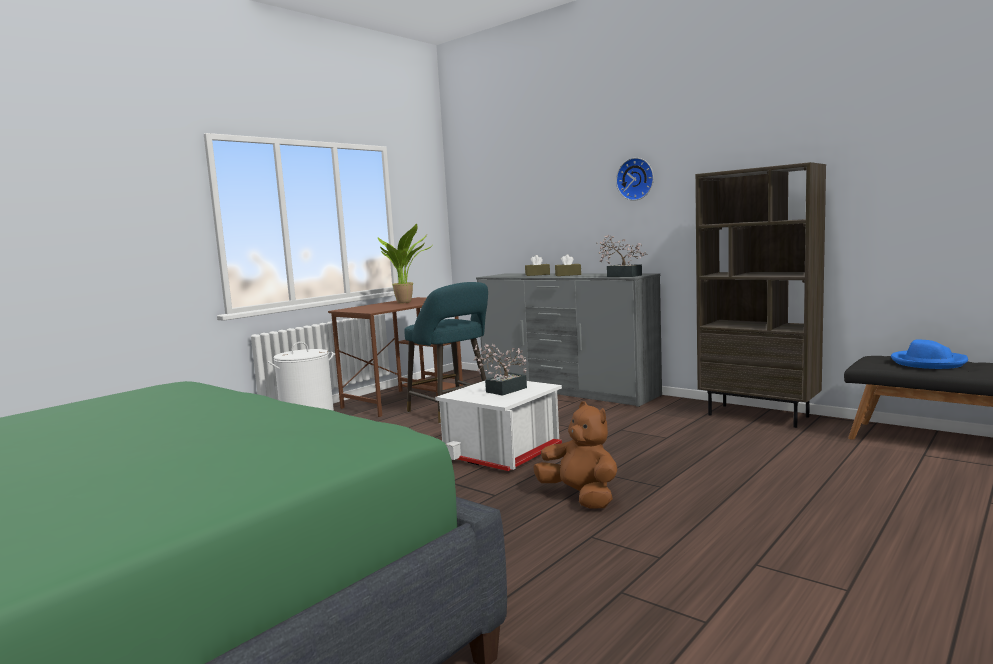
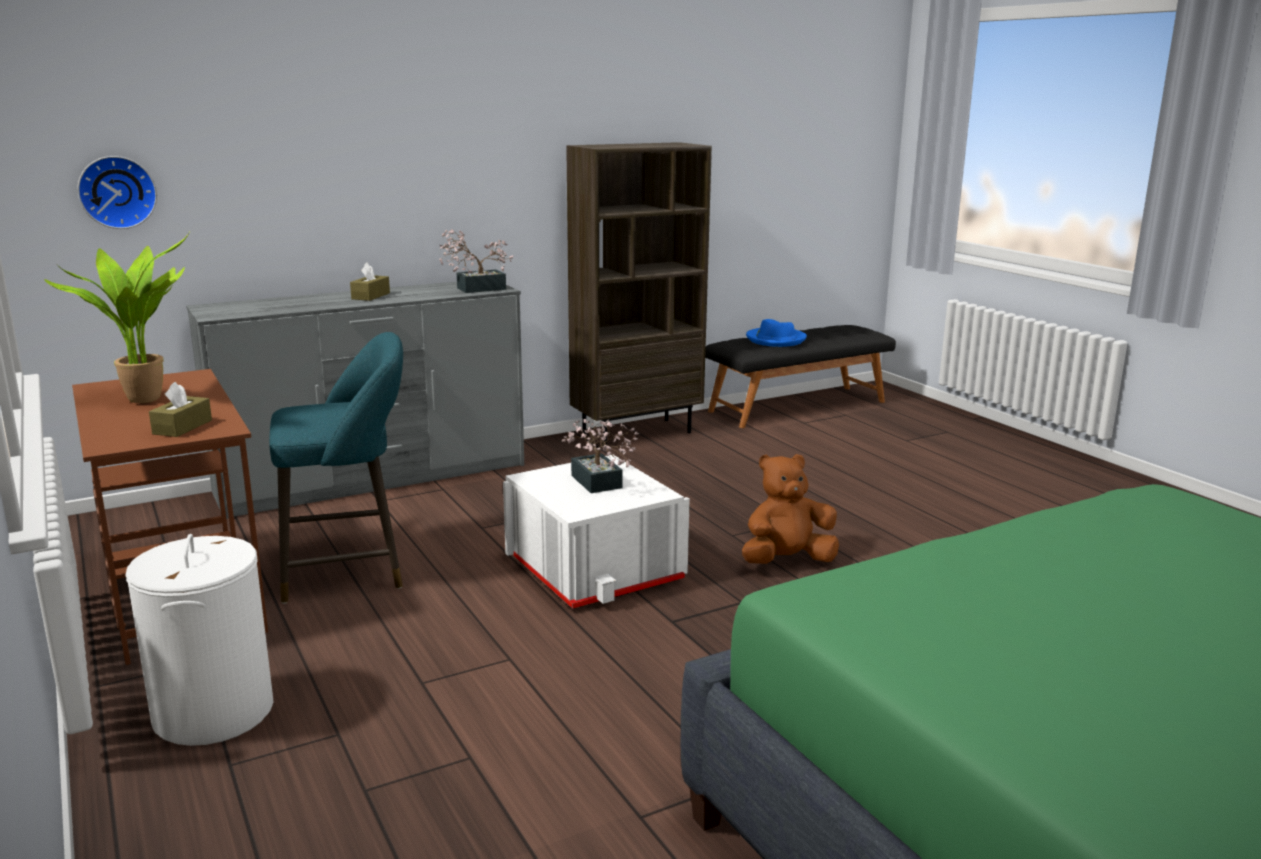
camera: 70 degrees left, 10 degrees up
(537, 274) = (302, 301): brown tissue box -> brown tissue box (182, 427)
(636, 179) = (449, 141): wall clock -> wall clock (117, 192)

